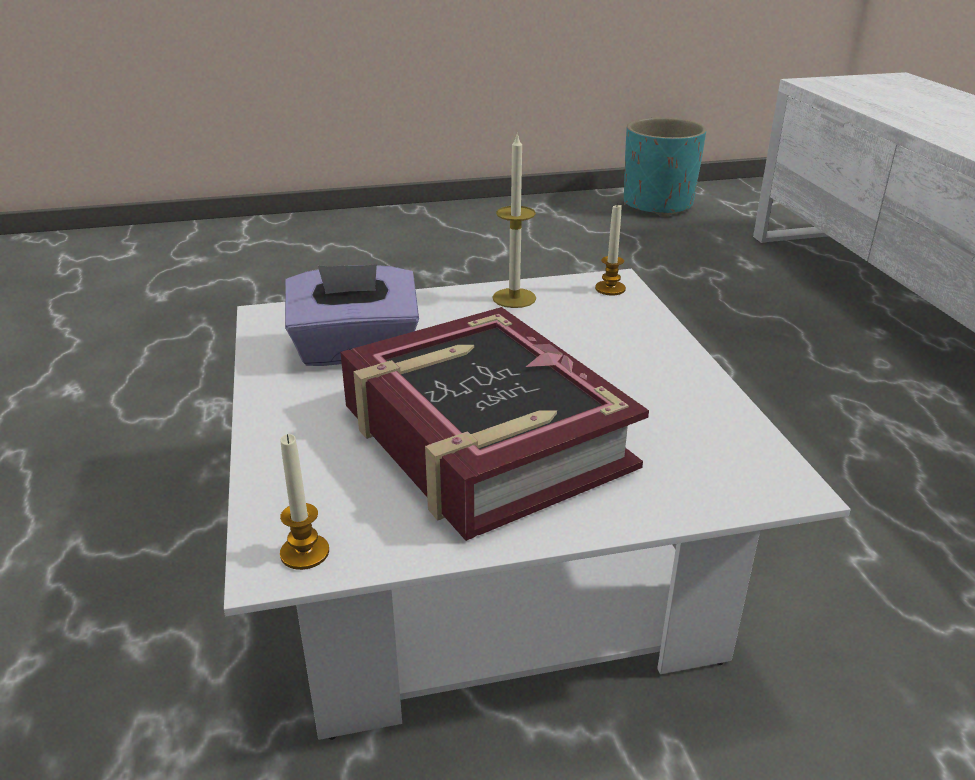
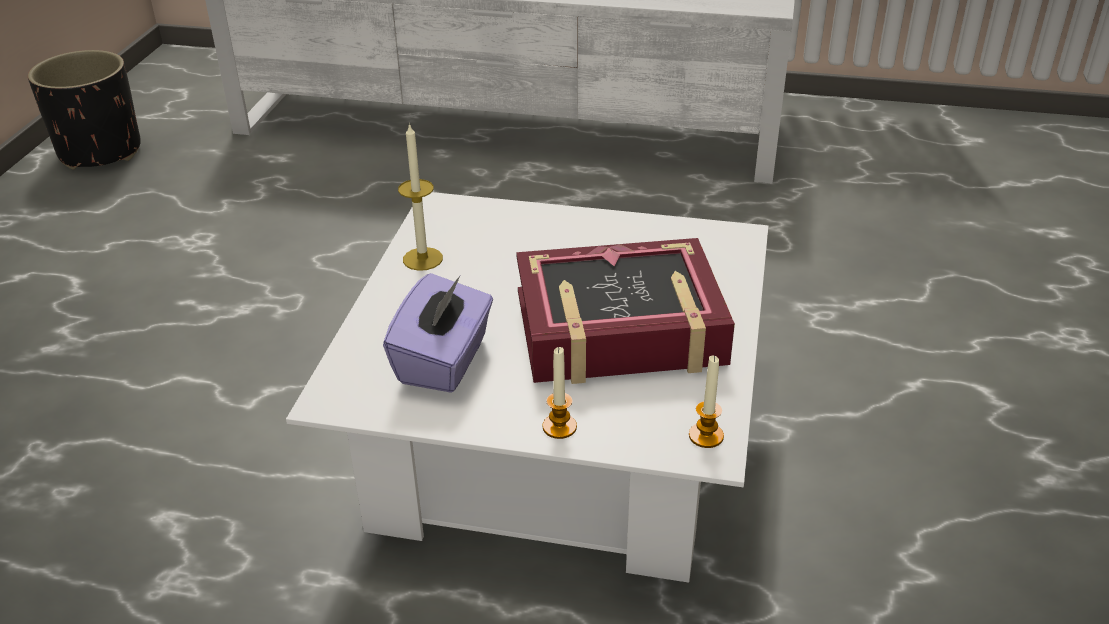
camera: 65 degrees left, 5 degrees up
(610, 289) = (449, 211): candle -> candle (559, 427)
(657, 205) = (99, 152): turquoise planter -> black planter

